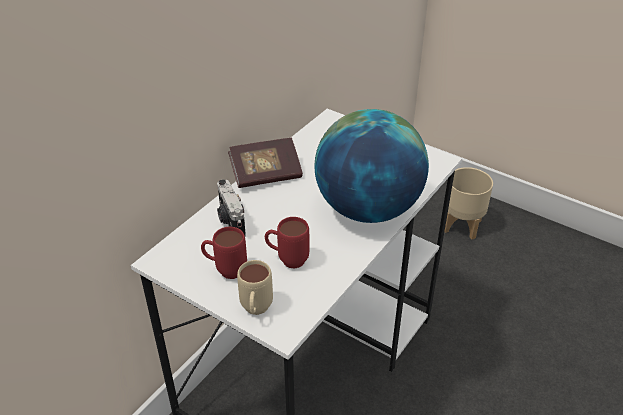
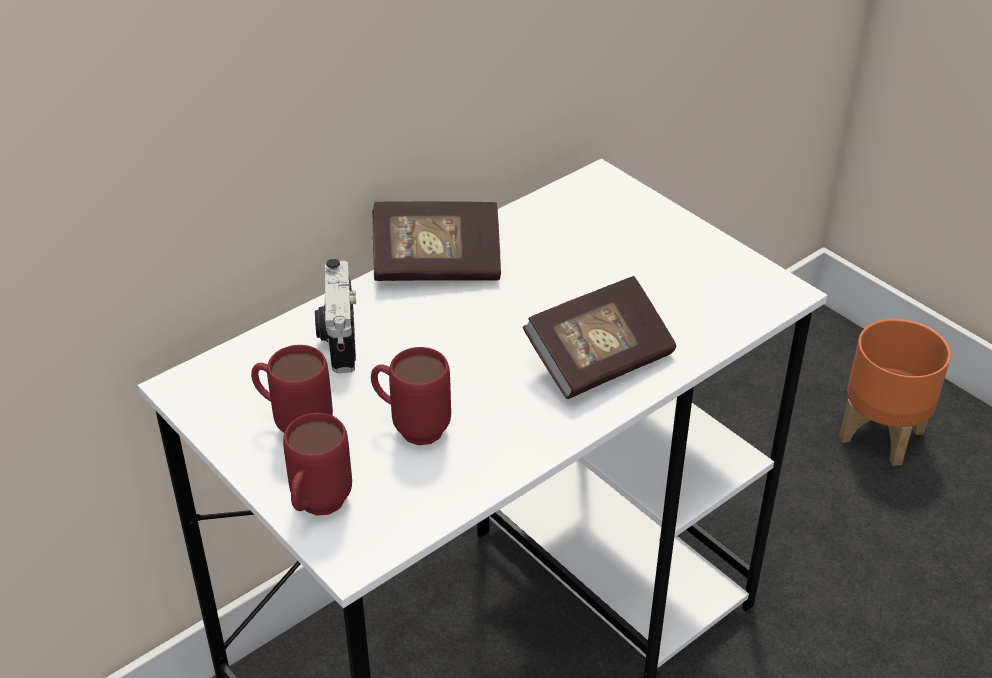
camera: 15 degrees right, 0 degrees up
(255, 311) = (317, 509): beige mug -> red mug
(367, 209) = (599, 360): globe -> book
(461, 225) = (879, 434): beige planter -> orange planter

